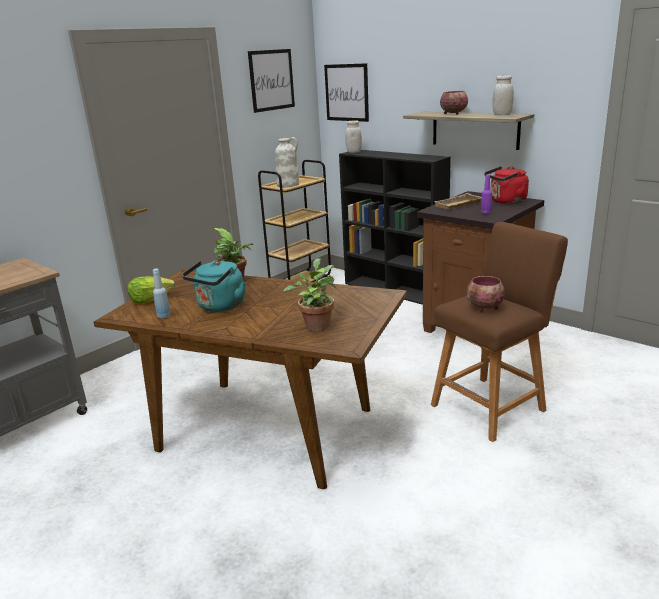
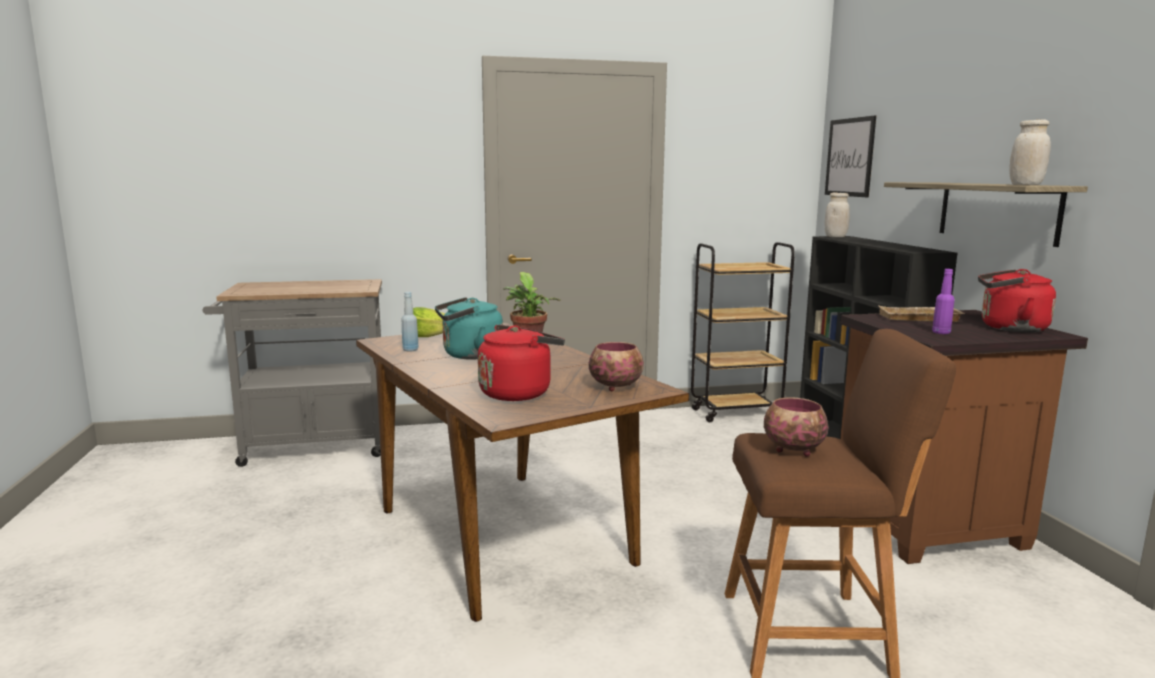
camera: 35 degrees right, 10 degrees down
(271, 80) = (743, 134): picture -> none
(288, 185) = (735, 268): white vase -> none
(316, 324) = (518, 393): potted plant -> red kettle
(453, 113) = (959, 183): bowl -> bowl (616, 387)

